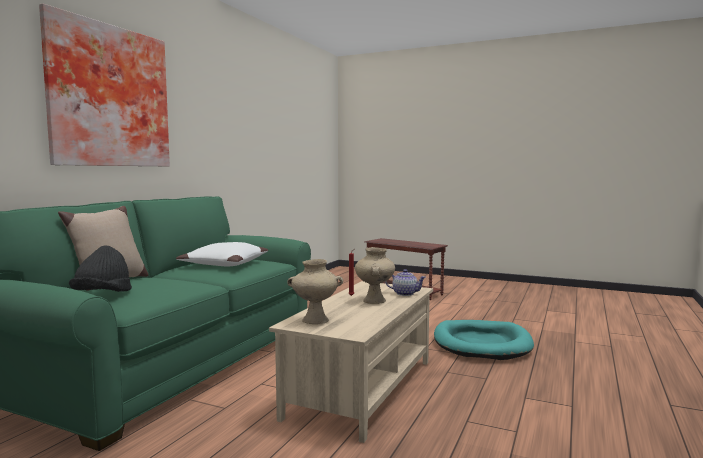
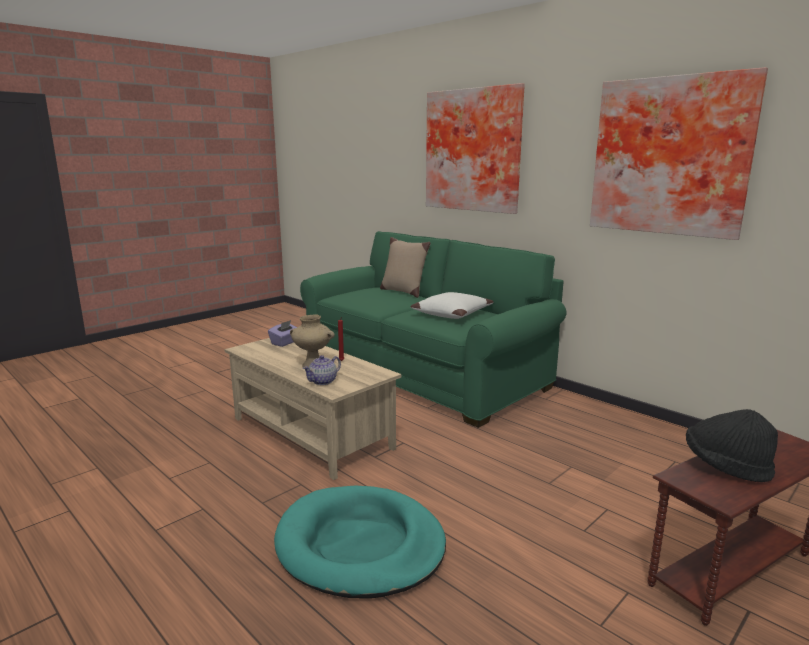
camera: 110 degrees right, 10 degrees up
(102, 295) = (361, 291): black hat -> black hat (726, 466)
(247, 122) = (671, 156): none -> picture
(314, 320) = (285, 342): beige vase -> purple tissue box

